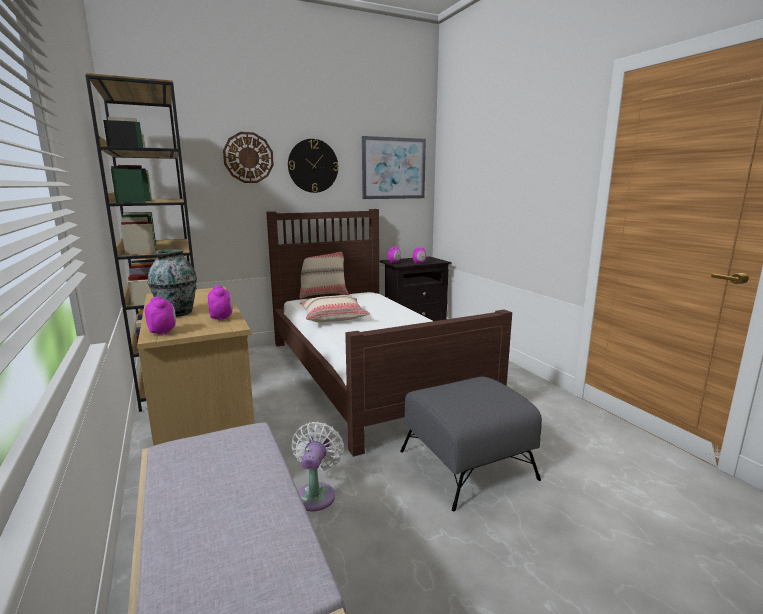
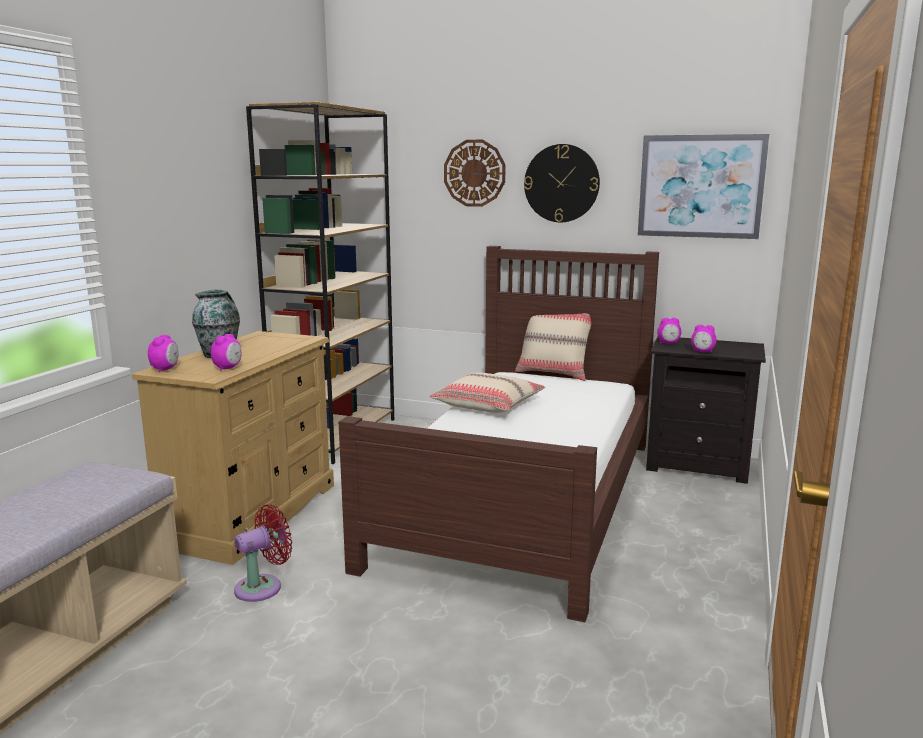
camera: 45 degrees right, 0 degrees up
(316, 494) = (263, 587): white fan -> red fan
(468, 465) = (428, 643): grey ottoman -> none

